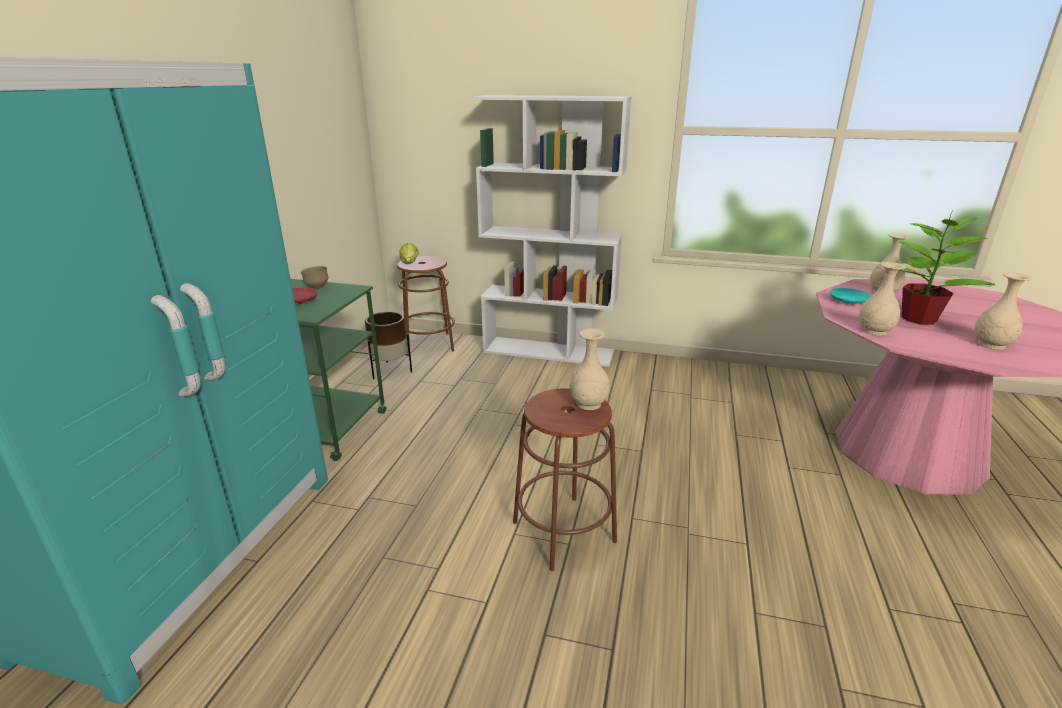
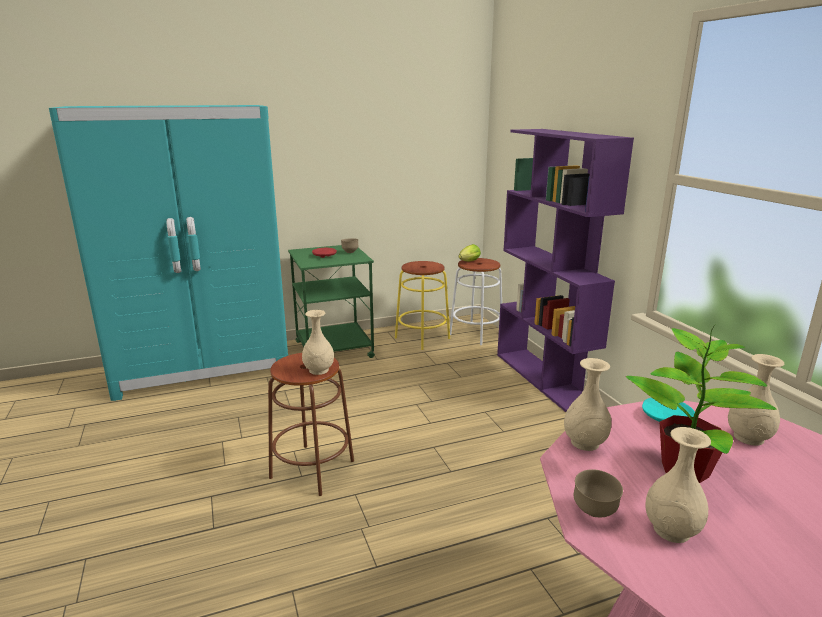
camera: 55 degrees right, 5 degrees down
(391, 370) = (422, 338): brown planter -> yellow stool
(428, 344) = (476, 334): brown stool -> white stool
(549, 351) = (544, 378): white bookcase -> purple bookcase
(970, 357) = (594, 512): none -> brown bowl

